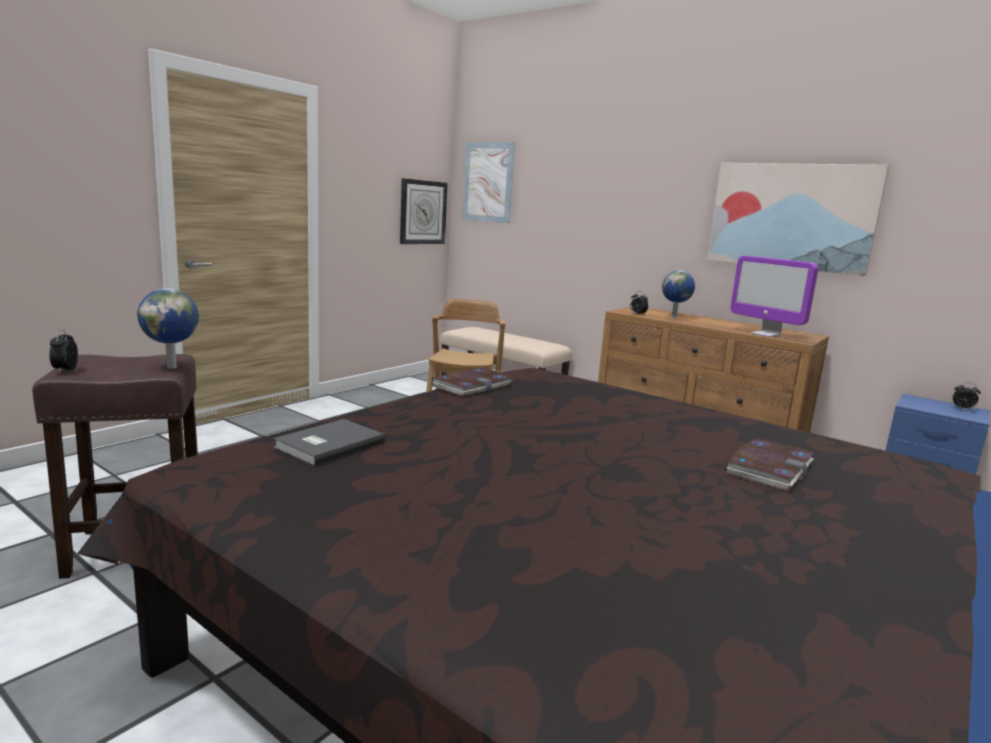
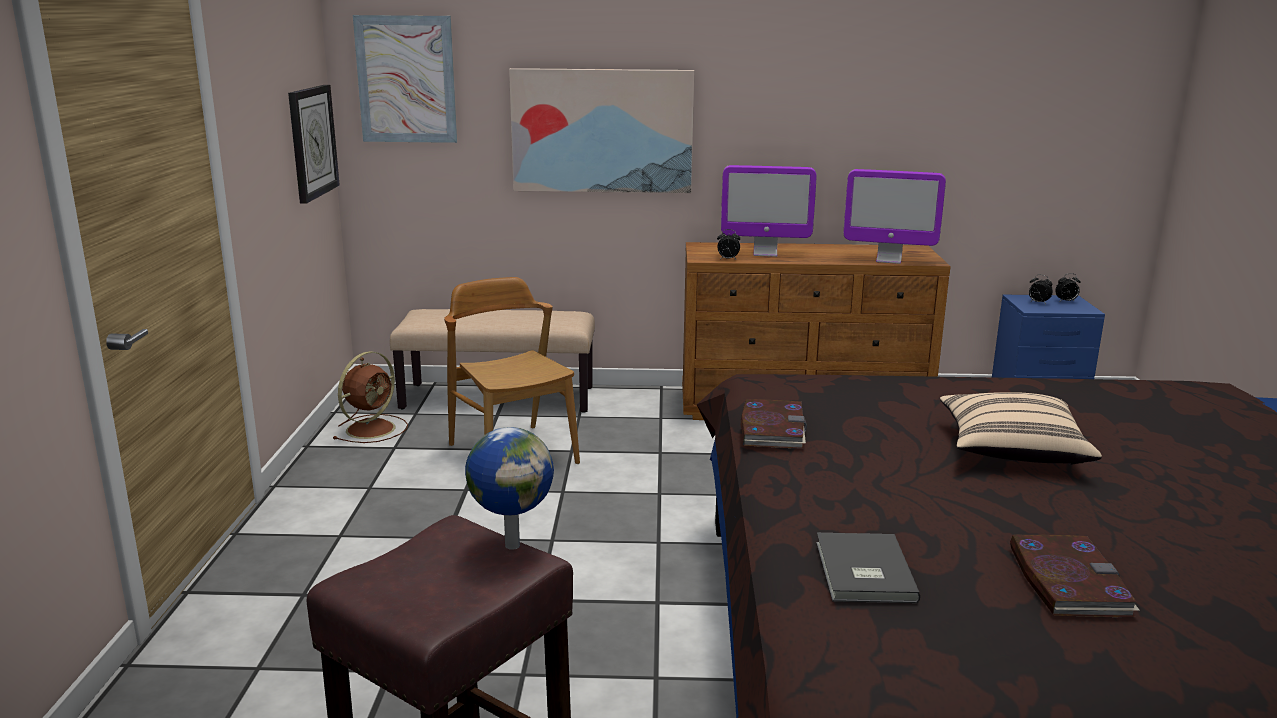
camera: 35 degrees left, 5 degrees up
(65, 371) = (415, 615): alarm clock -> alarm clock (1038, 303)
(413, 386) = (372, 428): none -> brown fan
(607, 437) = (1011, 451): none -> beige pillow
(674, 317) = (765, 253): globe -> monitor
(768, 468) = (1155, 436): book -> book (1067, 580)
(791, 216) = (871, 111): picture -> picture (602, 131)

